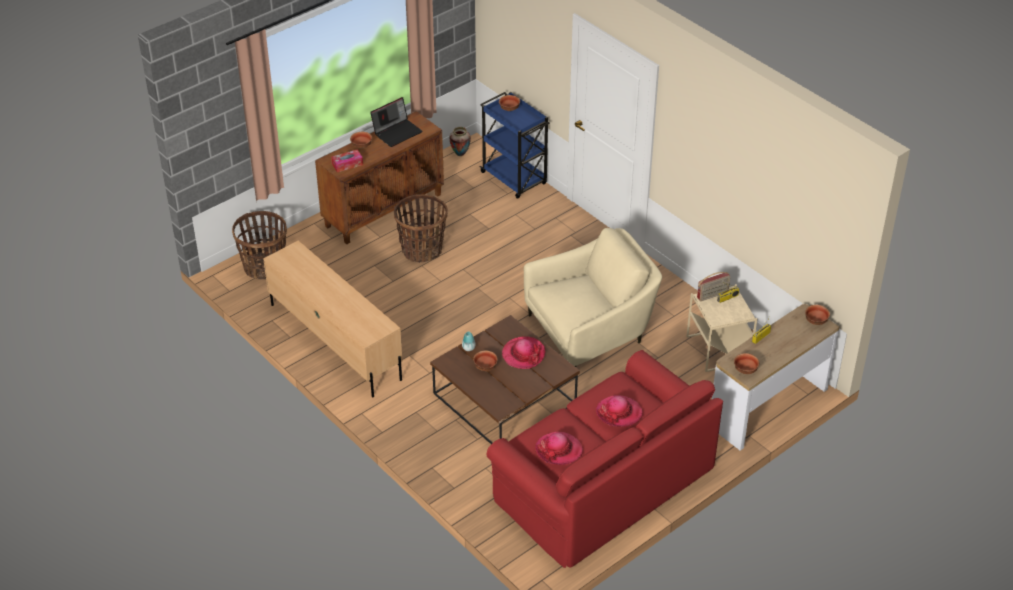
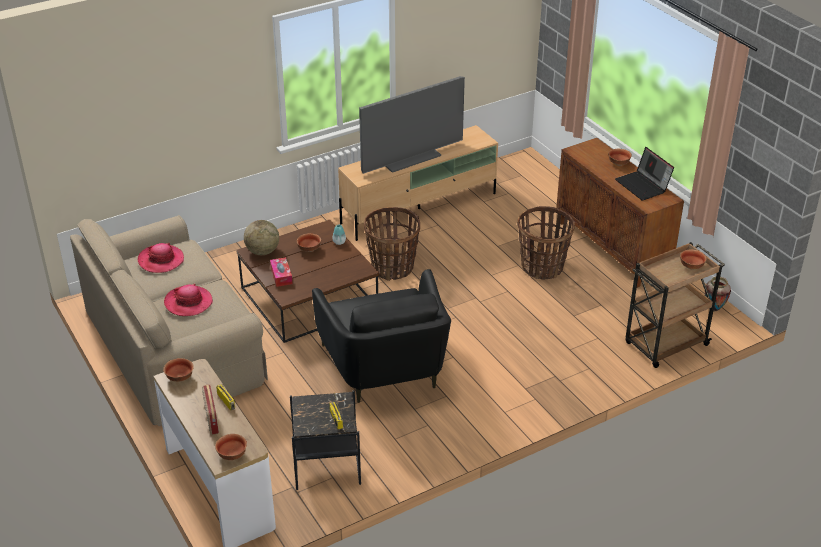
camera: 100 degrees right, 5 degrees down
(264, 267) = (530, 176): basket -> basket (392, 268)
(336, 298) = (410, 157): none -> television
(347, 164) = (587, 154): tissue box -> tissue box (281, 276)
(497, 400) = (262, 251): none -> globe
(514, 179) = (665, 345): blue cart -> brown cart
(523, 354) = (318, 274): hat -> none
(591, 332) = (386, 368): beige armchair -> black armchair
(602, 482) = (174, 345): red sofa -> beige sofa
(712, 295) = (344, 407): radio -> radio (211, 420)
(718, 349) = (327, 466): beige side table -> black side table

